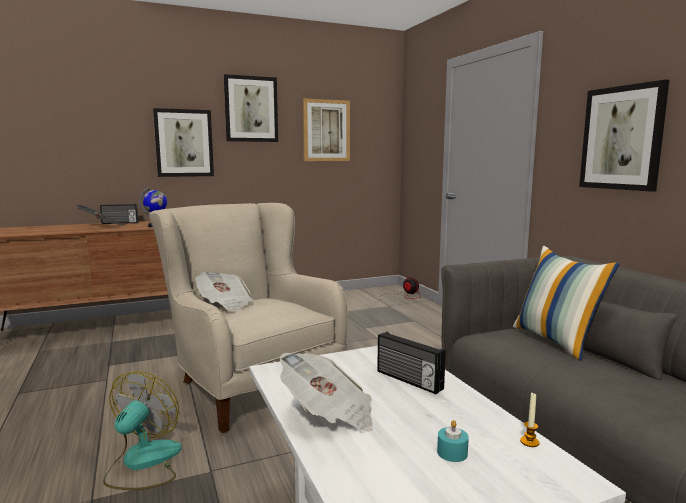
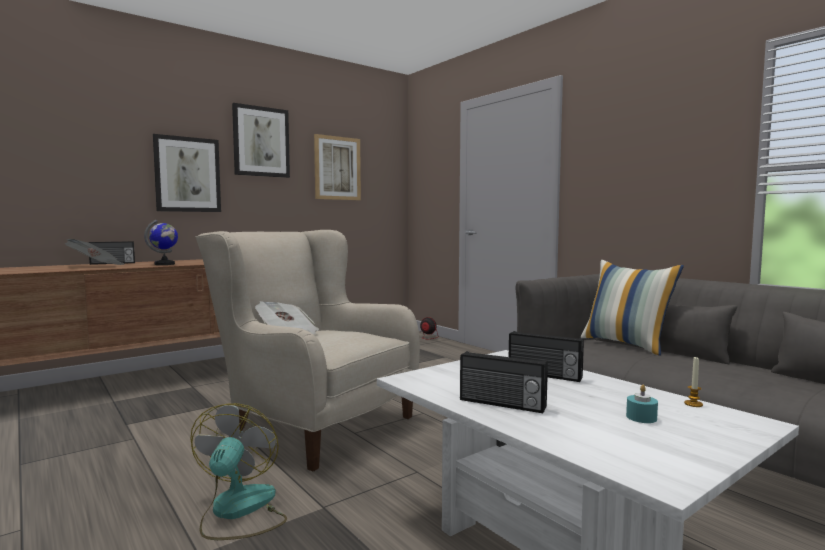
camera: 15 degrees left, 5 degrees down
(329, 414) = (501, 404): newspaper -> radio
(622, 138) = (647, 167): picture -> none

